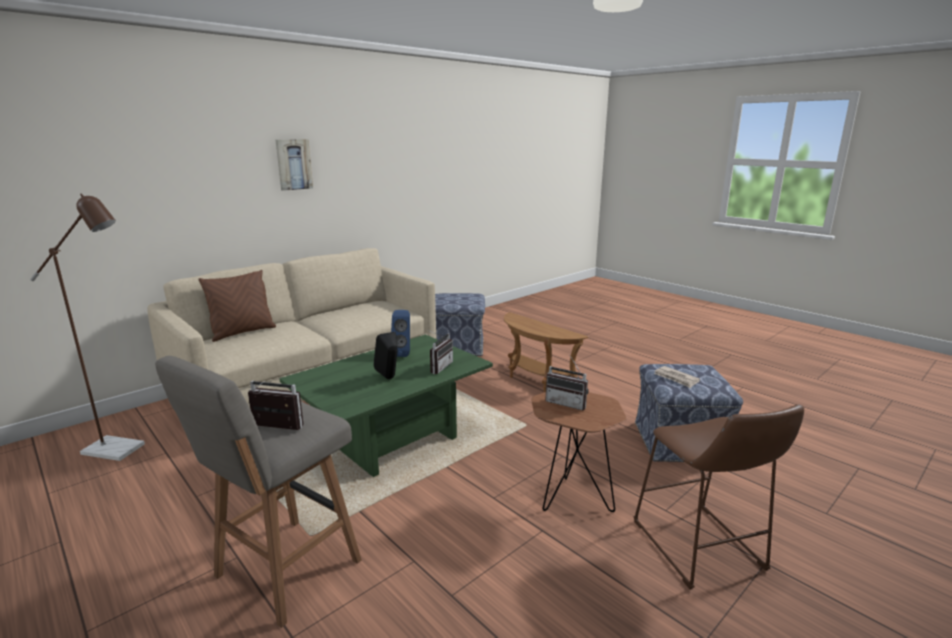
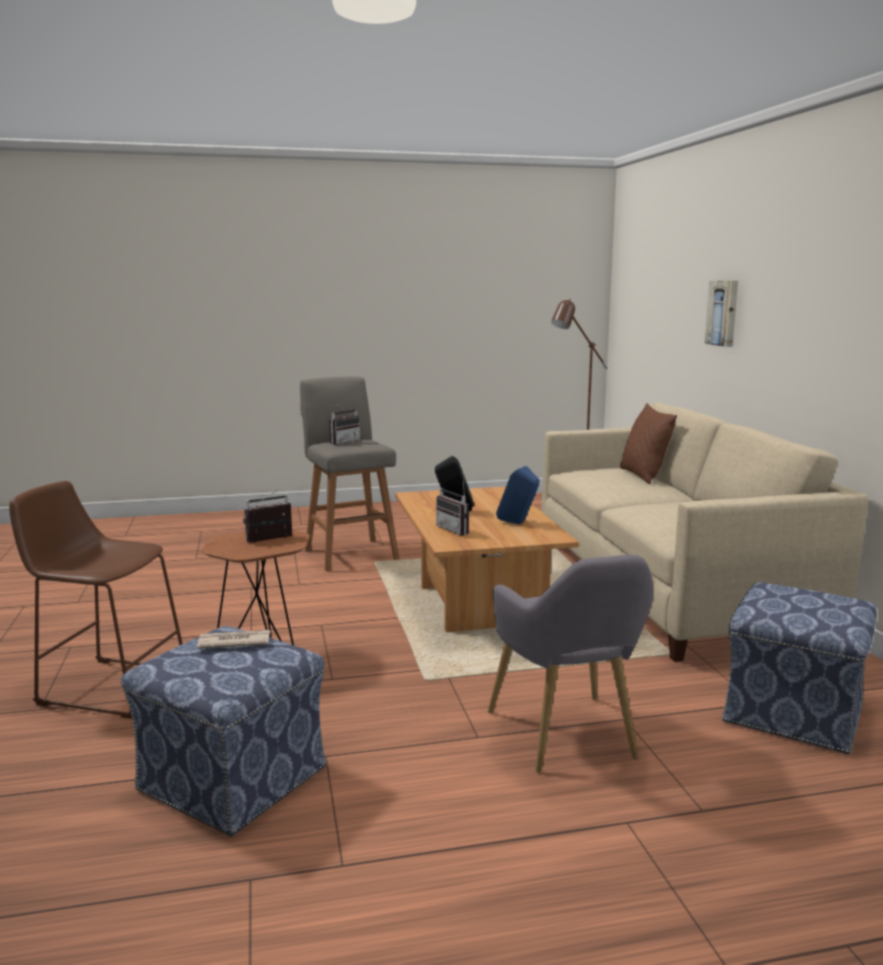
camera: 120 degrees right, 5 degrees down
(293, 164) = (813, 292): picture -> picture (723, 313)
(393, 442) = (476, 604): green coffee table -> brown coffee table
(535, 380) = (567, 740): brown side table -> grey armchair

